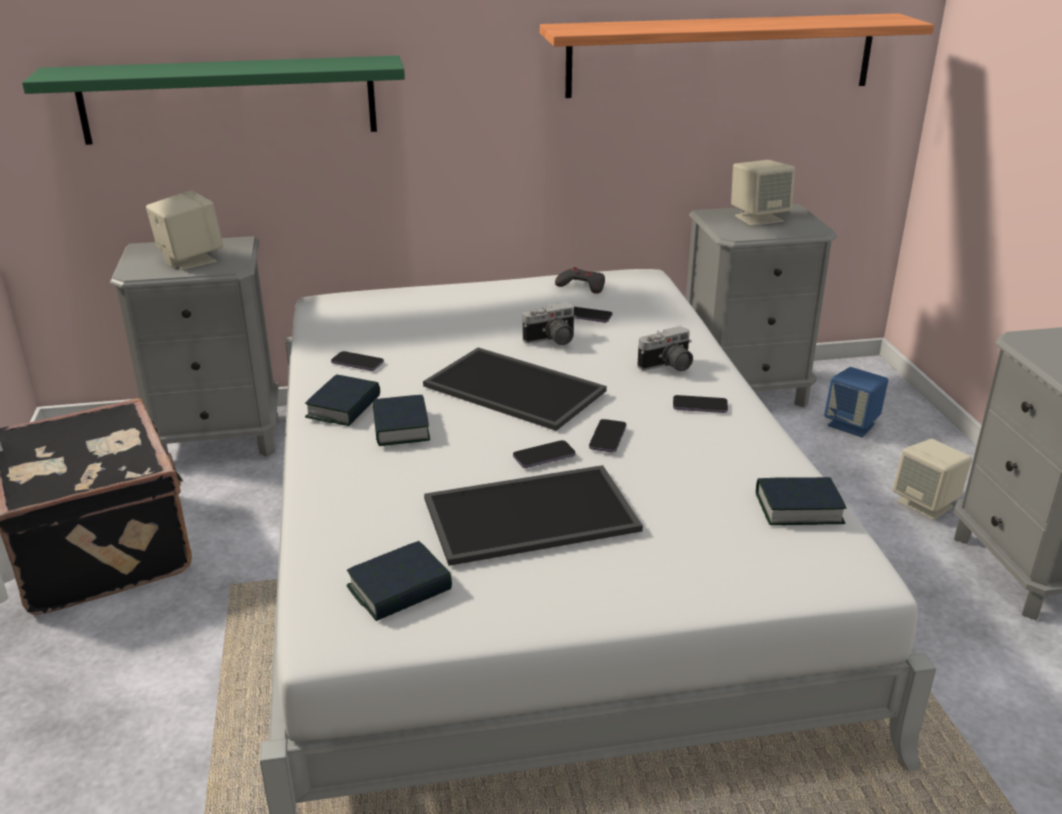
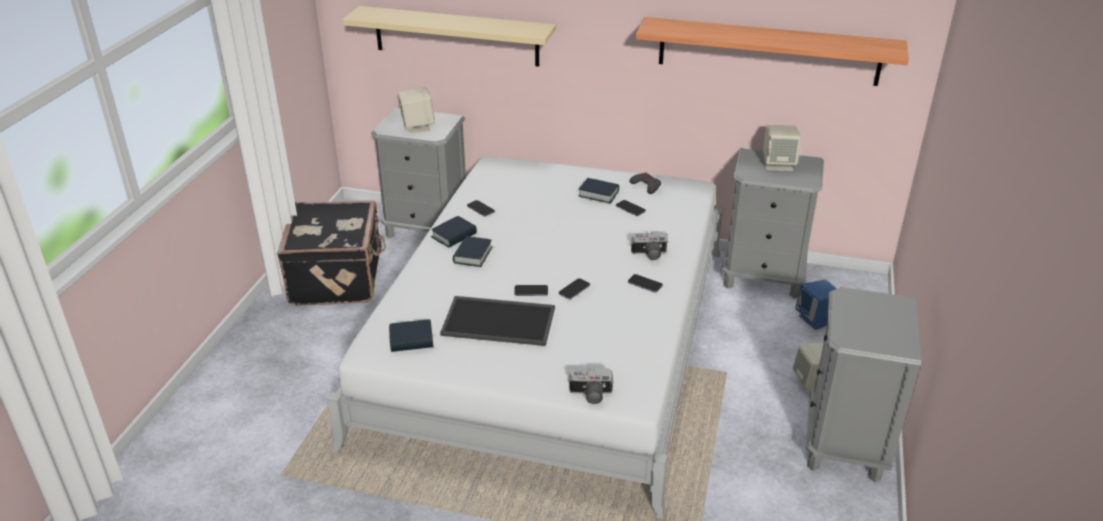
camera: 25 degrees right, 5 degrees up
(229, 100) = (456, 36): green shelf -> beige shelf
(517, 388) = (551, 247): tray -> none
(552, 341) = (595, 221): camera -> camera (590, 395)
(798, 508) = (639, 358): book -> book (598, 194)

